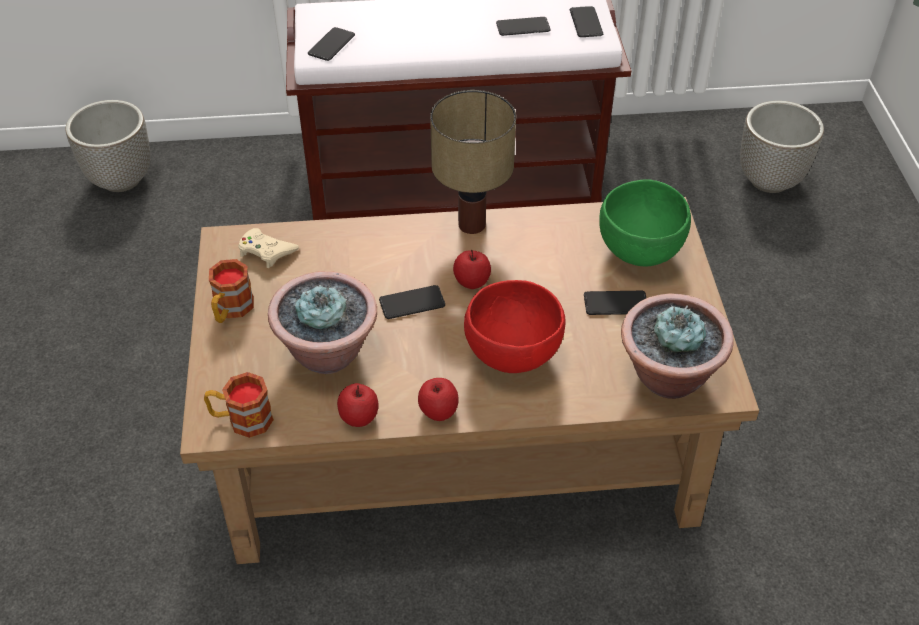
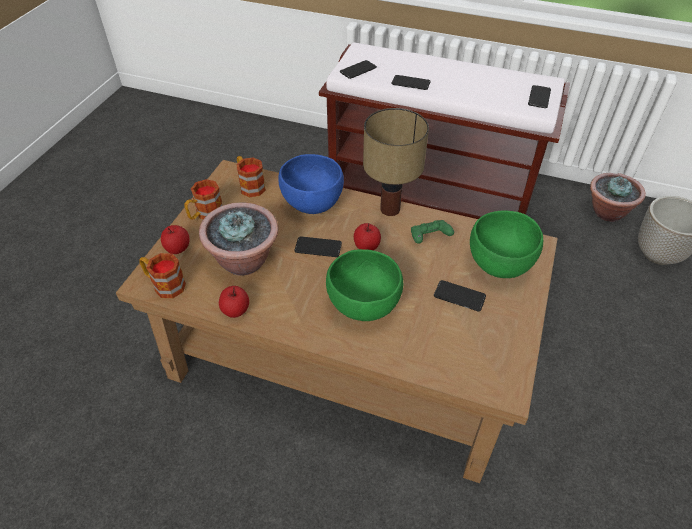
camera: 25 degrees right, 0 degrees up
(122, 179) = (241, 132): planter -> none
(266, 251) = (250, 185): beige game controller -> mug
(369, 250) = (313, 204): none -> blue bowl
(438, 411) = (289, 326): apple -> apple (177, 248)
(514, 355) = (364, 306): red bowl -> green bowl
(523, 27) = (492, 89): phone -> phone (410, 83)
(541, 245) = (429, 238): none -> green game controller
(667, 376) = (468, 364): potted plant -> potted plant (607, 212)

